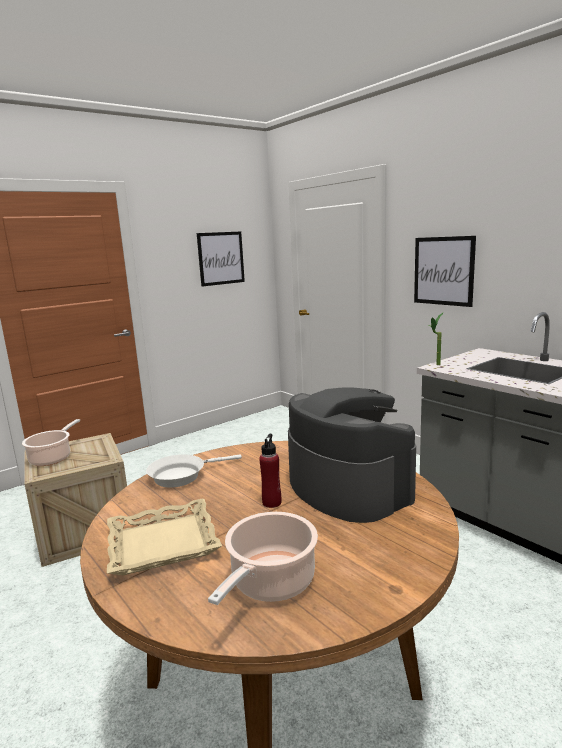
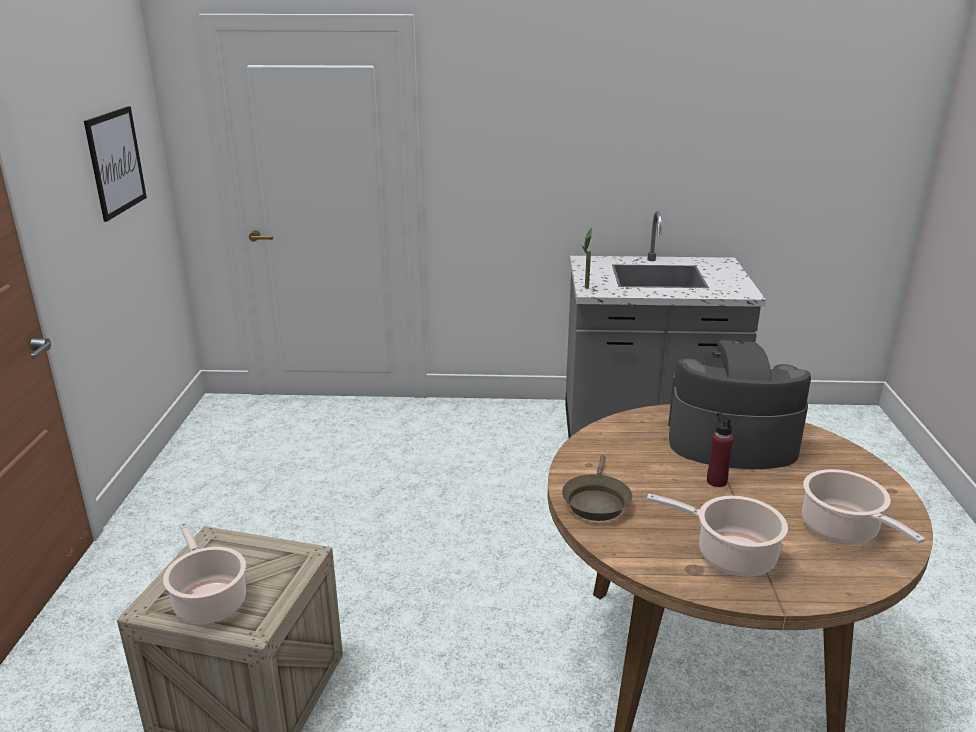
camera: 50 degrees left, 10 degrees up
(163, 543) = (730, 555): beige tray -> cooking pot
(182, 475) = (596, 501): white frying pan -> brown frying pan
(443, 271) = (514, 165): picture -> none

